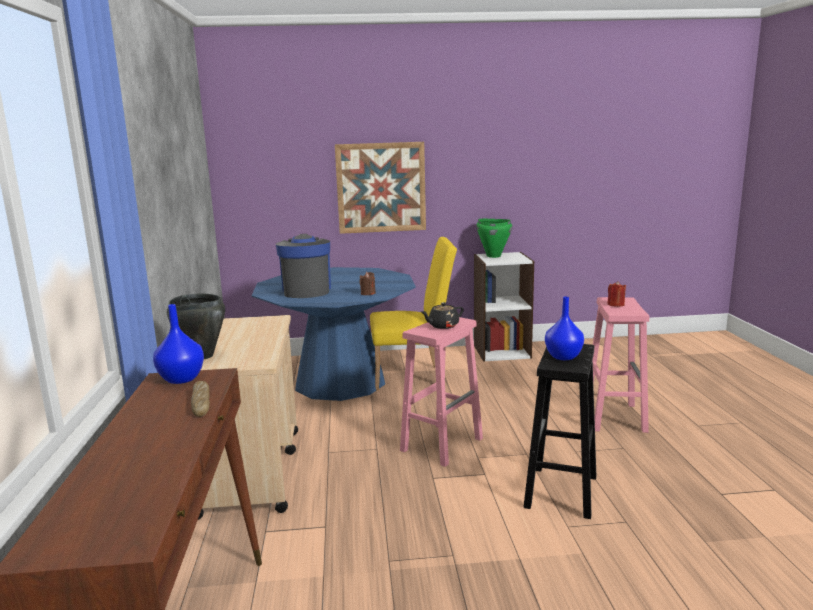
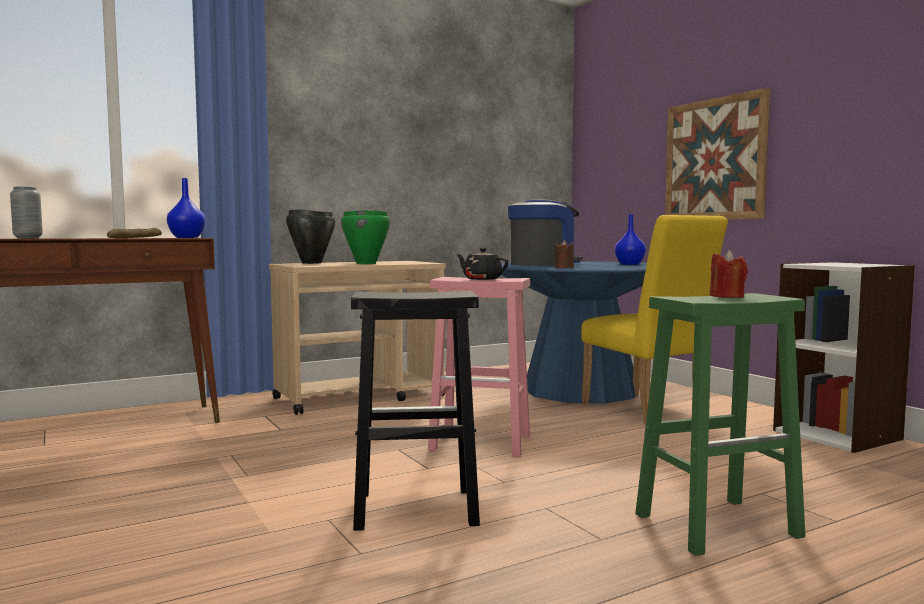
camera: 65 degrees right, 10 degrees down
(141, 469) = (28, 238): none -> grey vase
(493, 256) = (840, 263): green cooking pot -> green cooking pot (366, 263)
(564, 357) = (409, 293): blue vase -> blue vase (629, 264)
(614, 416) = (718, 525): pink stool -> green stool

